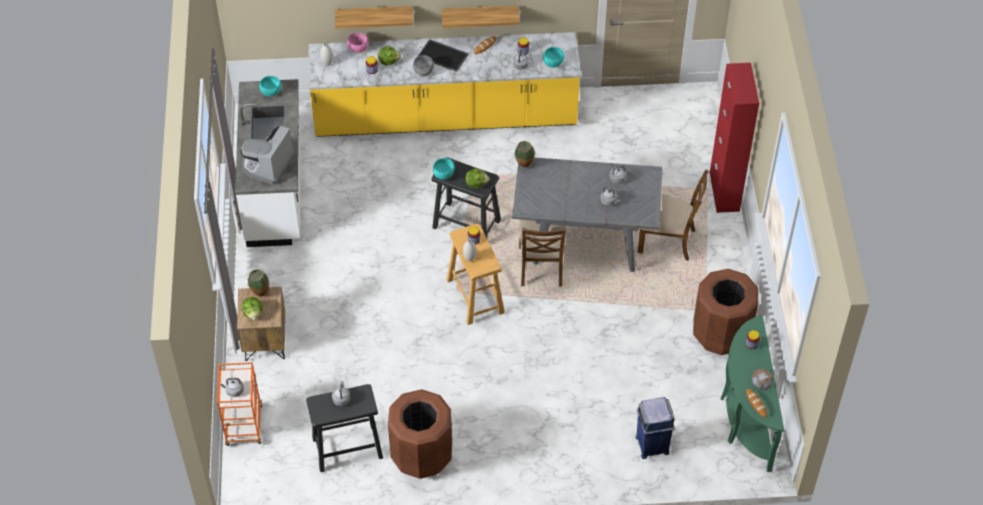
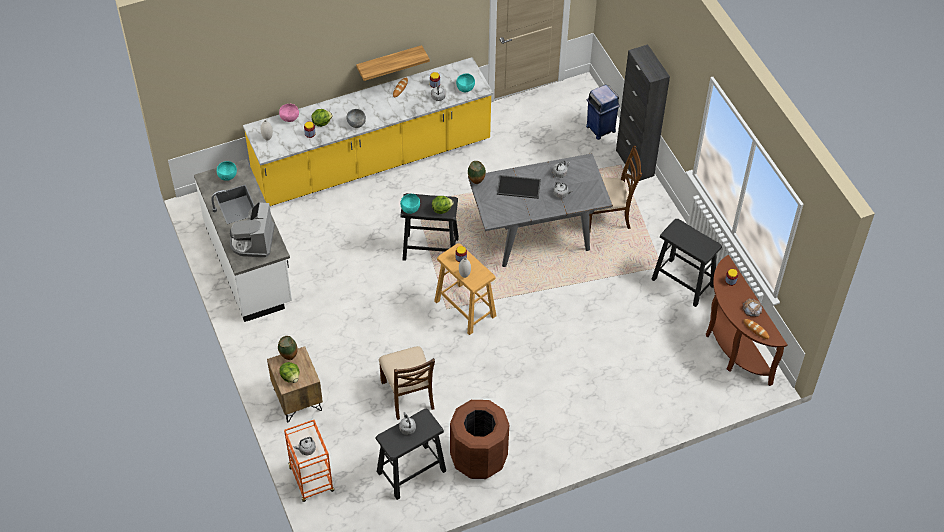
camera: 20 degrees left, 0 degrees up
(374, 15) = (298, 85): shelf -> none
(443, 55) = (367, 105): tray -> tray (519, 186)
(541, 266) = (510, 267): brown chair -> brown chair (408, 395)
(652, 444) = (667, 391): blue trash can -> blue trash can (600, 128)
(721, 334) = (683, 282): brown trash can -> black stool
(724, 192) = (634, 163): red cabinet -> black cabinet
(744, 418) = (732, 347): green console table -> brown console table

